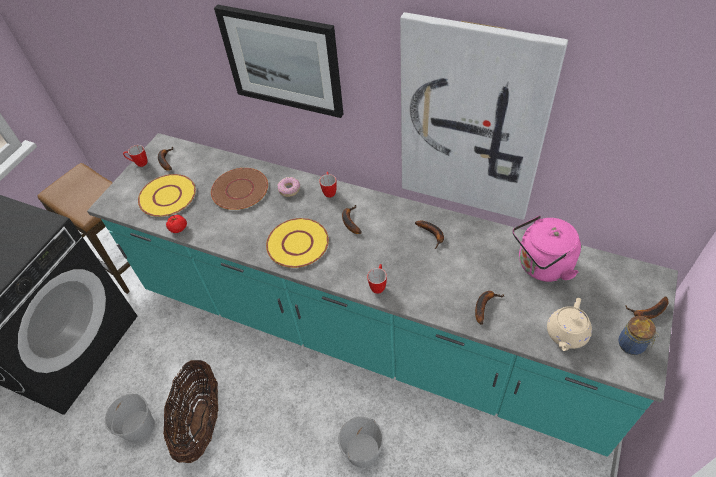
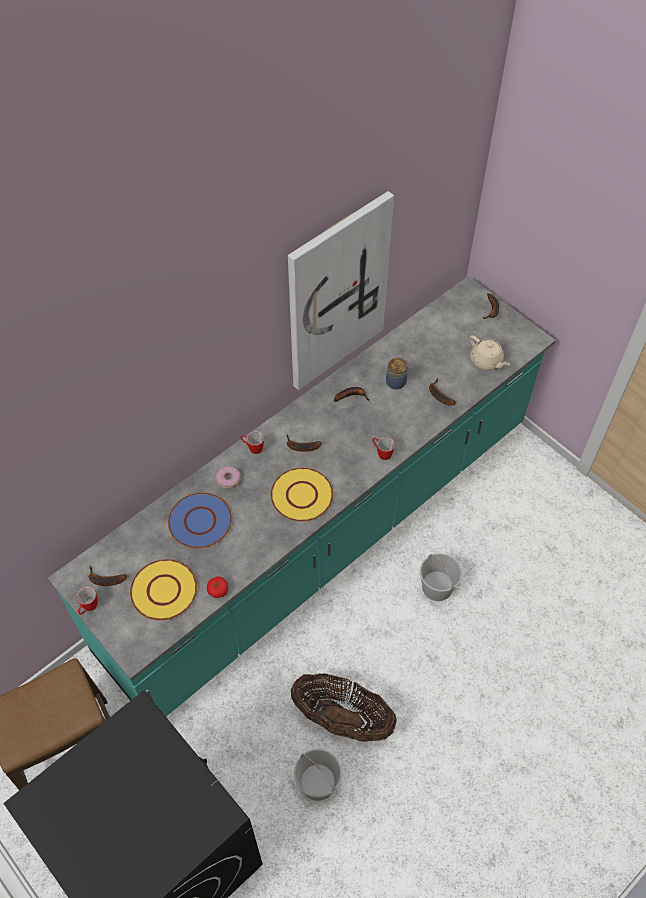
camera: 70 degrees left, 5 degrees up
(239, 189) = (200, 521): brown plate -> blue plate
(282, 61) = (188, 375): picture -> none
(541, 266) = (422, 344): pink kettle -> none
(632, 345) = (512, 332): jar -> jar (396, 382)

